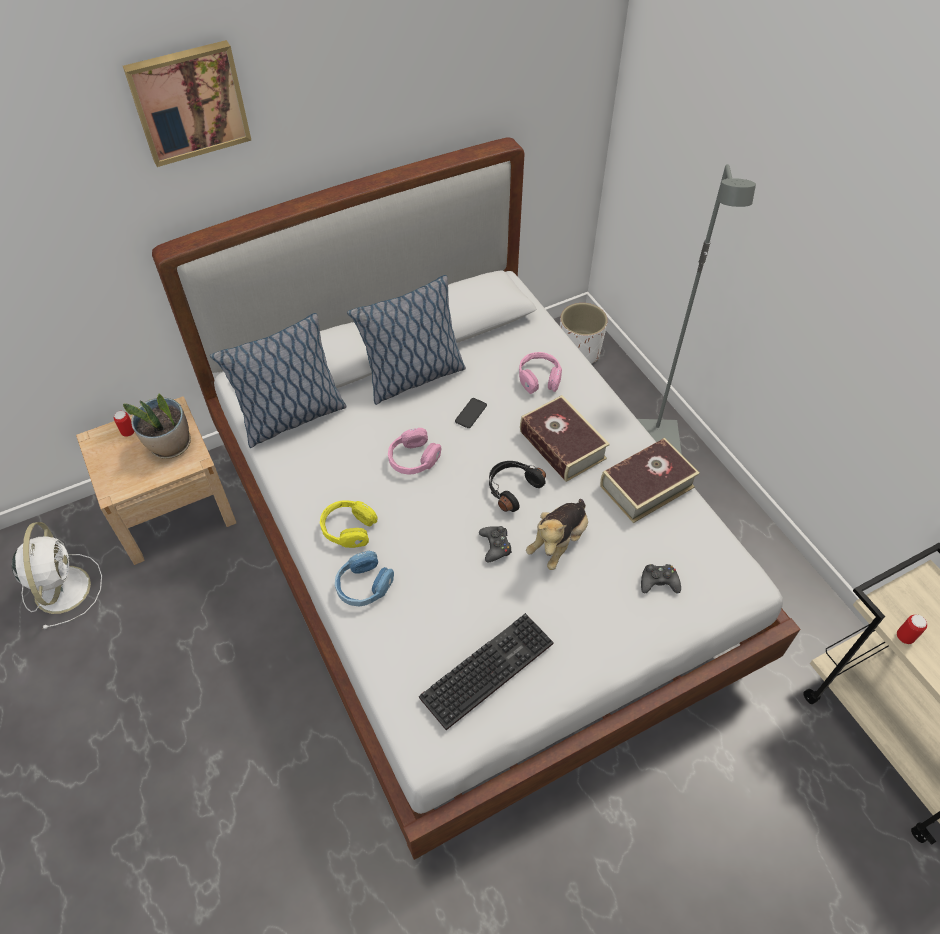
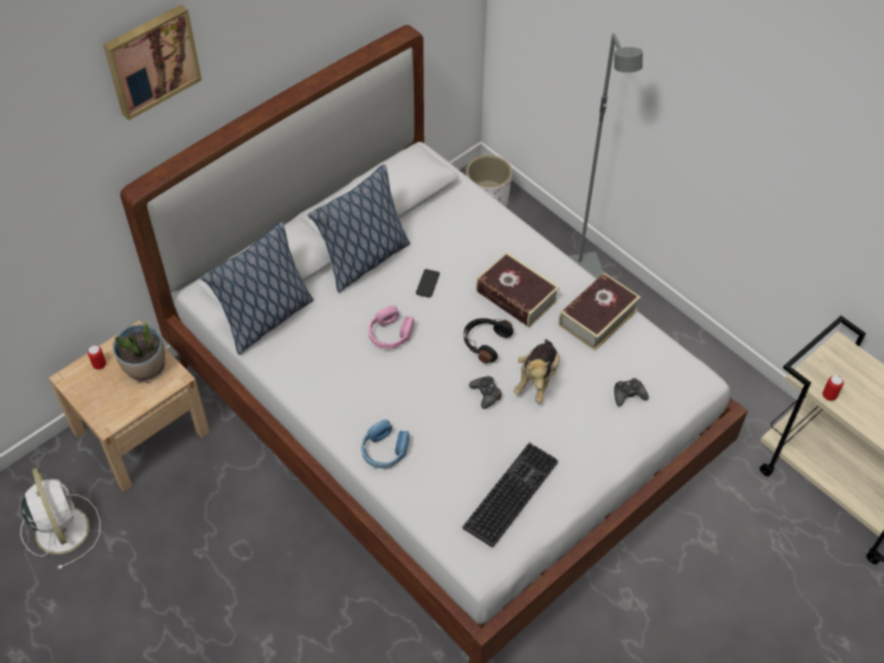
camera: 15 degrees left, 0 degrees up
(348, 529) = (354, 406): yellow headphones -> none
(539, 378) = (478, 240): pink headphones -> none

